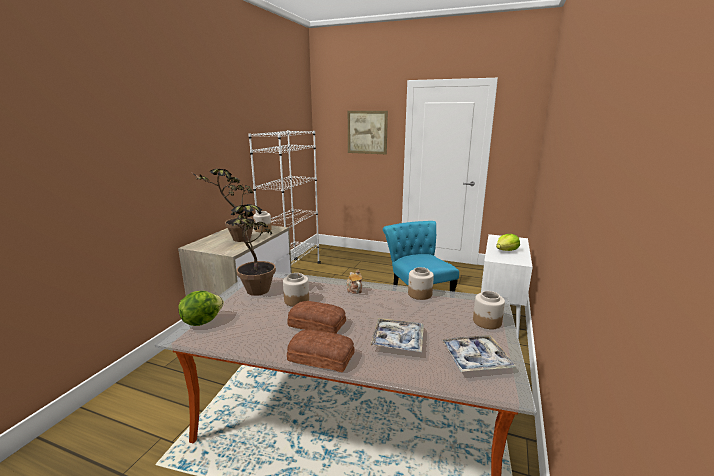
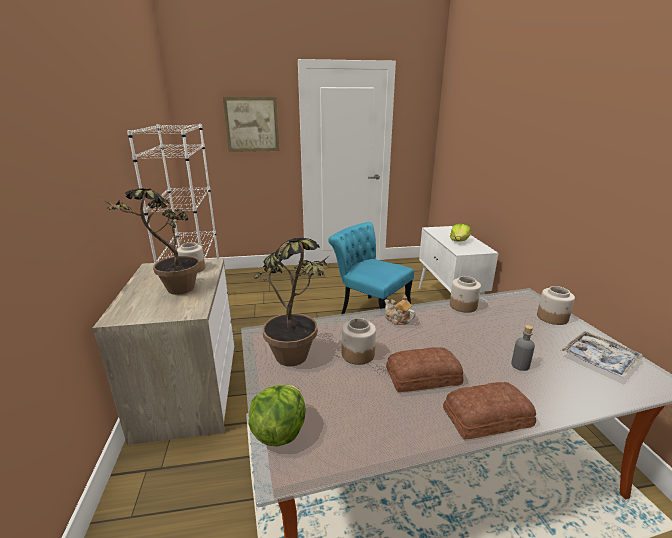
camera: 30 degrees left, 5 degrees up
(397, 340) = (520, 365): tray -> grey bottle

